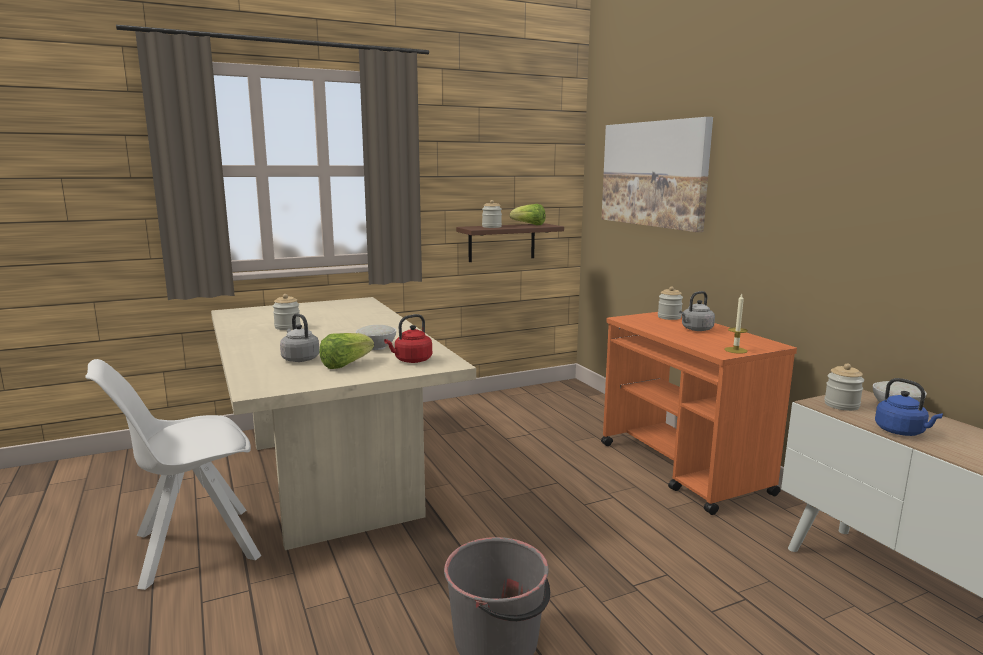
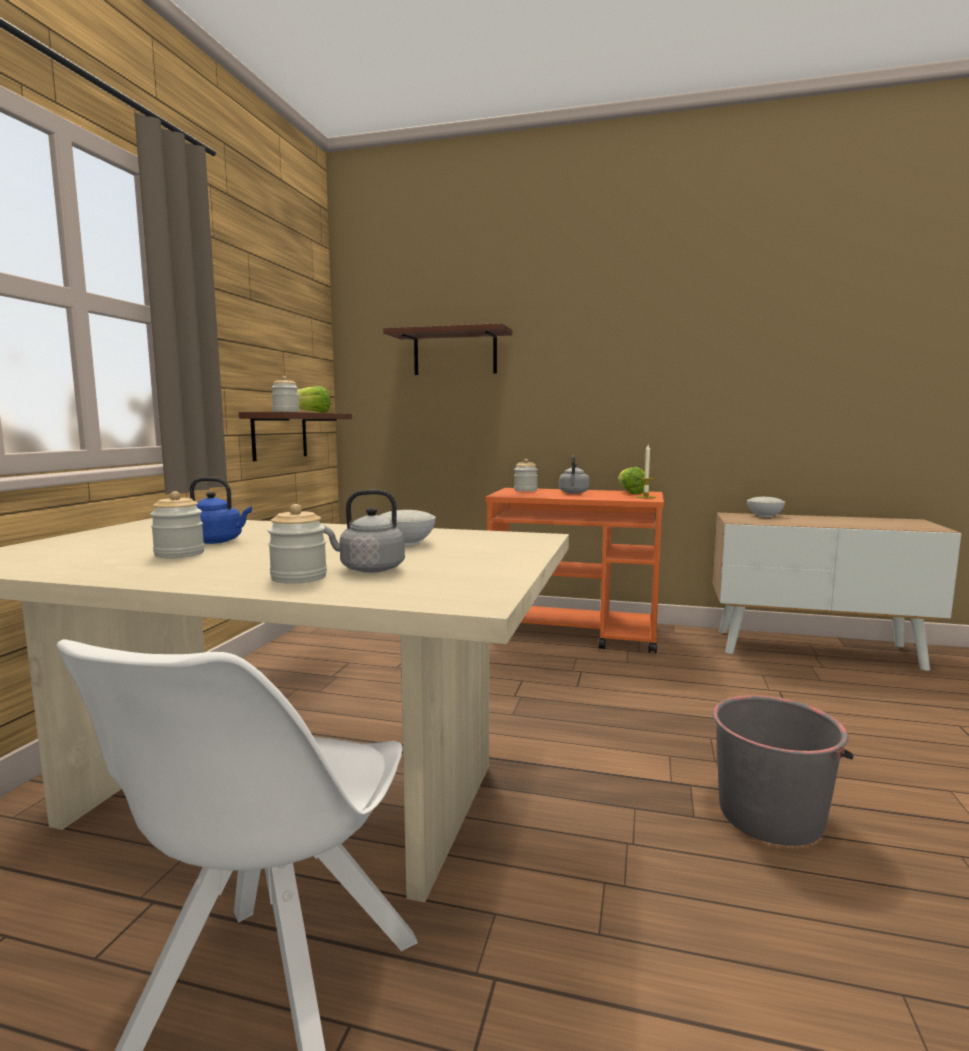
camera: 50 degrees left, 5 degrees down
(345, 364) = (451, 559): lettuce -> lettuce (630, 493)
(411, 360) = (495, 542): red kettle -> none
(654, 174) = (455, 353): picture -> brown shelf
(841, 405) = (747, 520): jar -> jar (299, 577)
(902, 432) = (809, 523): blue kettle -> blue kettle (218, 541)

